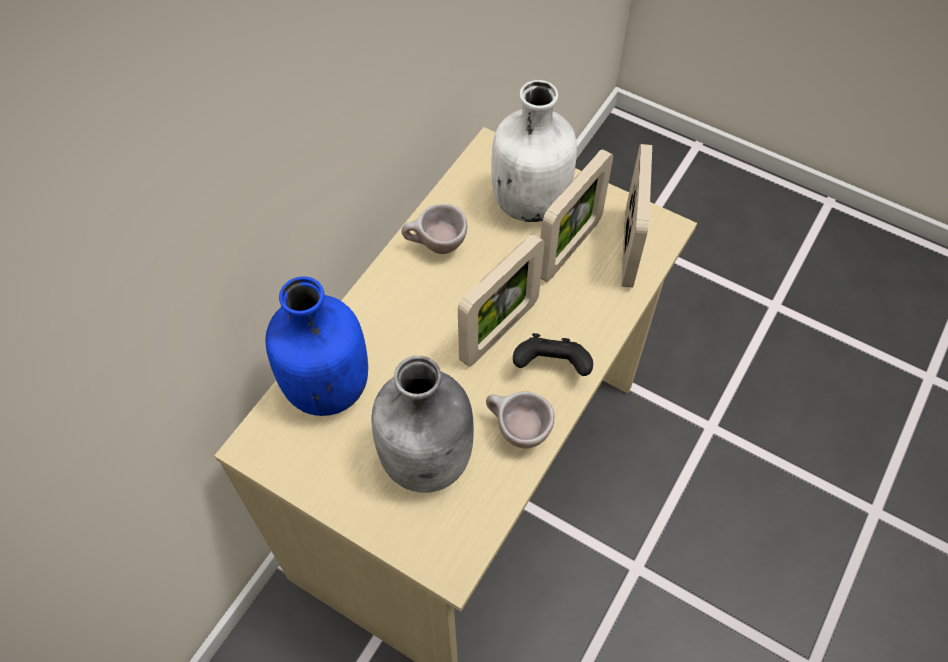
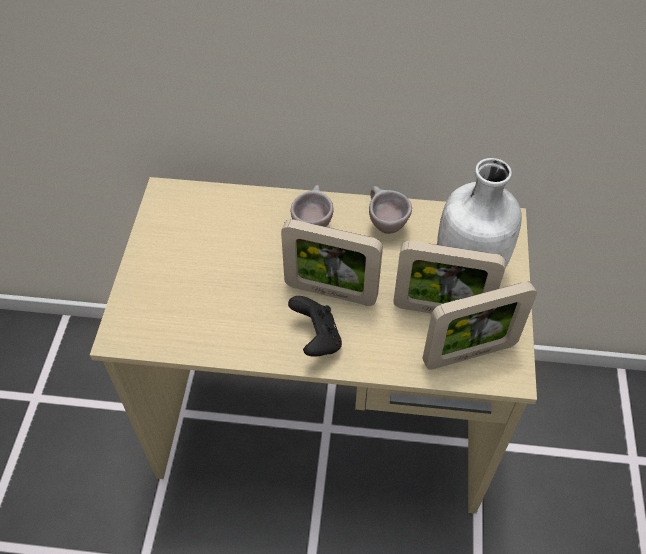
camera: 65 degrees right, 5 degrees down
(326, 386) = (228, 210): blue bottle -> none
(428, 459) = (197, 291): grey bottle -> none
(516, 431) = (246, 336): beige cup -> beige cup (312, 223)

